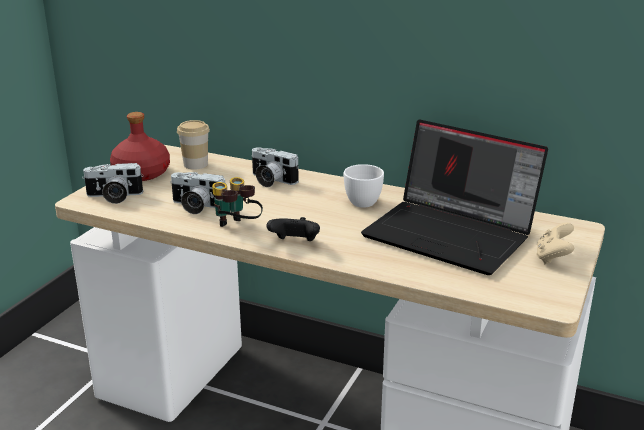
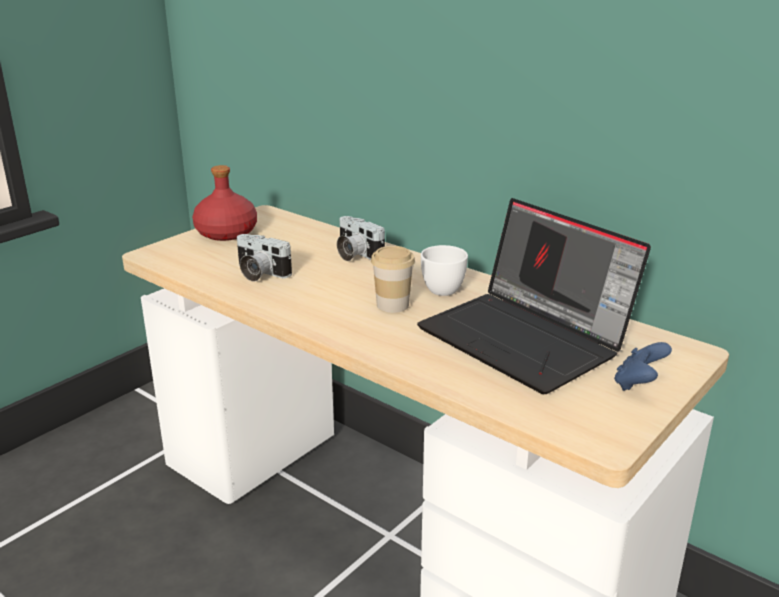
camera: 15 degrees right, 0 degrees up
(114, 197) = (183, 254): camera -> none
(195, 164) = (287, 229): cup -> cup (392, 305)
(237, 228) = (287, 301): binoculars -> none
(295, 243) = (339, 326): black game controller -> none
(553, 258) = (638, 384): beige game controller -> blue game controller

